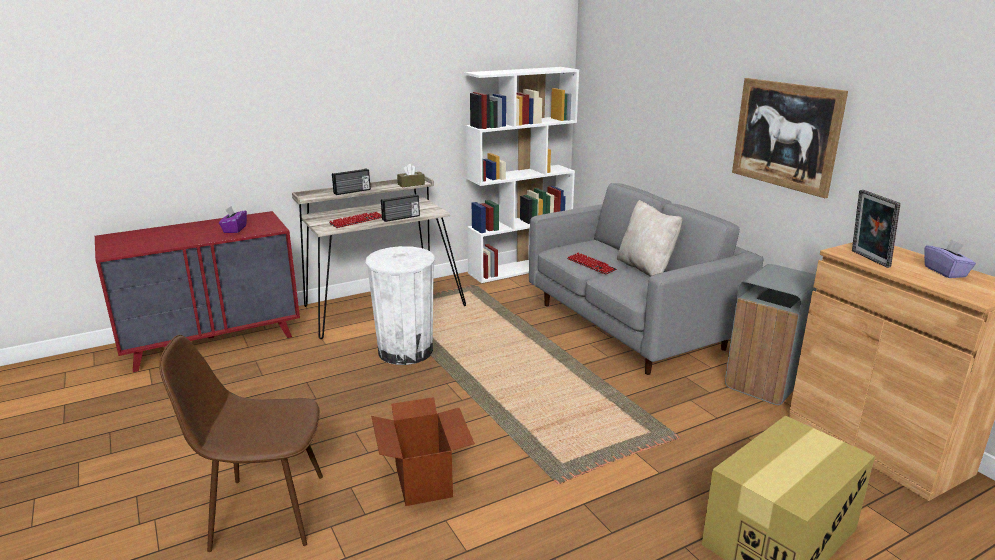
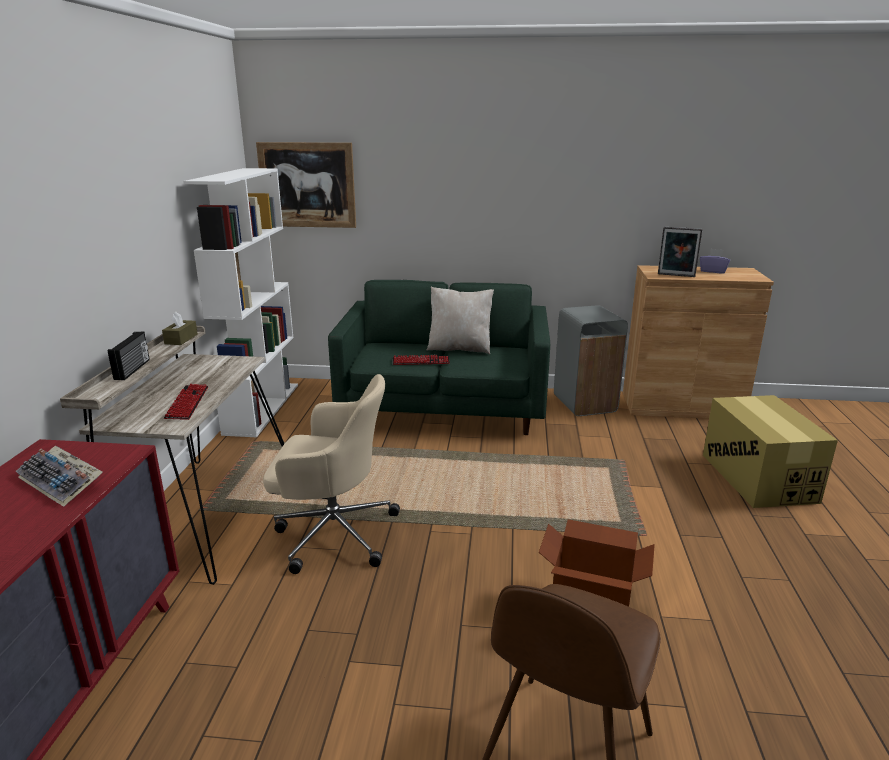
camera: 55 degrees left, 0 degrees up
(234, 229) = (62, 482): purple tissue box -> keyboard
(401, 218) = (230, 380): radio -> none
(405, 351) = (333, 532): white trash can -> beige office chair
(628, 325) = (444, 410): grey sofa -> green sofa
(785, 135) = (548, 201): picture -> picture (307, 185)

